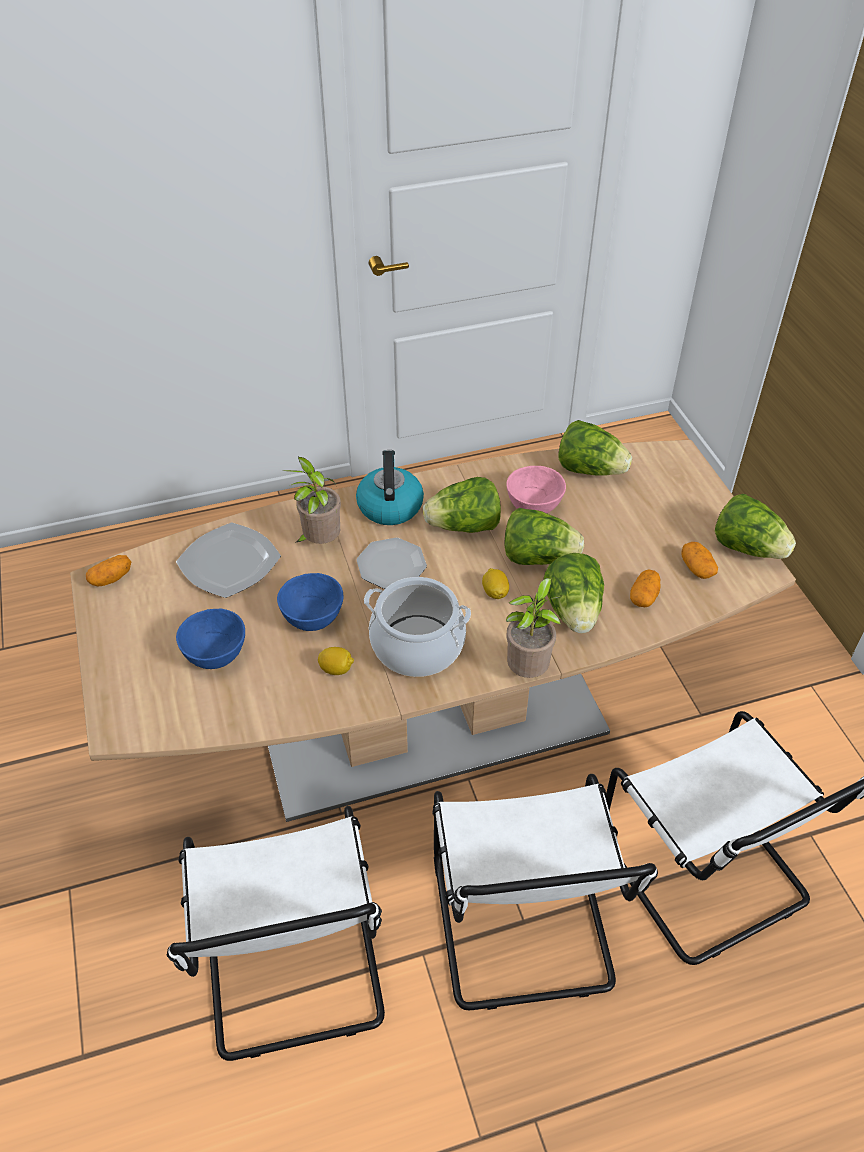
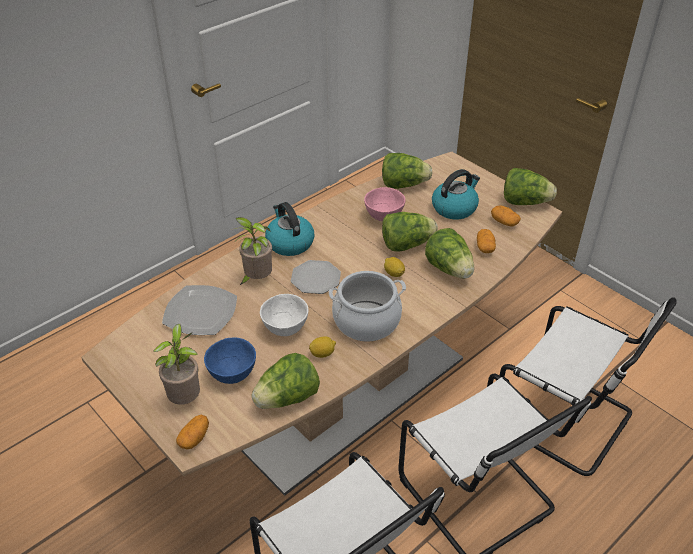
camera: 25 degrees left, 5 degrees down
(111, 578) = (117, 350): potato -> potato (194, 438)
(312, 619) = (284, 328): blue bowl -> white bowl
(464, 526) = (347, 241): lettuce -> lettuce (287, 398)
(528, 670) = (445, 312): potted plant -> potted plant (186, 399)
(639, 525) = (454, 208): none -> kettle

